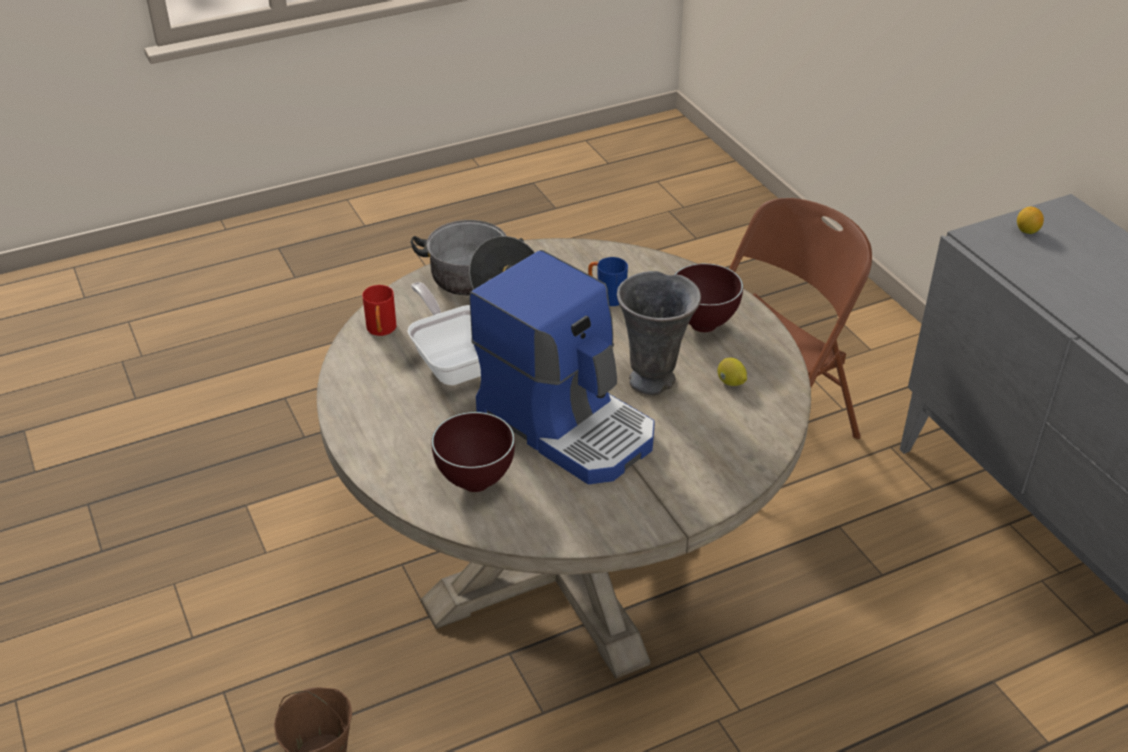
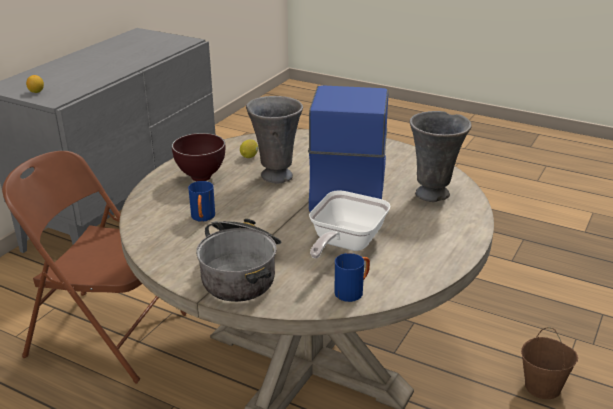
camera: 125 degrees left, 10 degrees down
(381, 331) = (353, 291): red mug -> blue mug
(473, 483) = (433, 195): brown bowl -> grey vase

